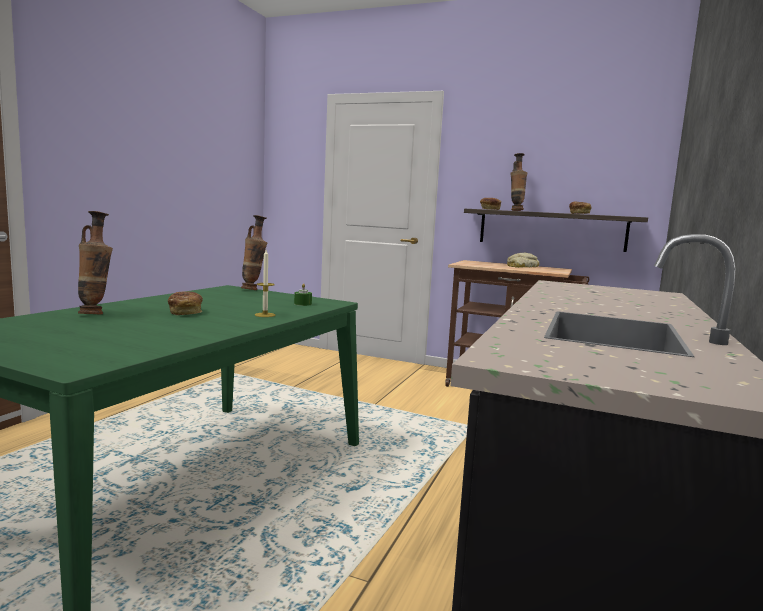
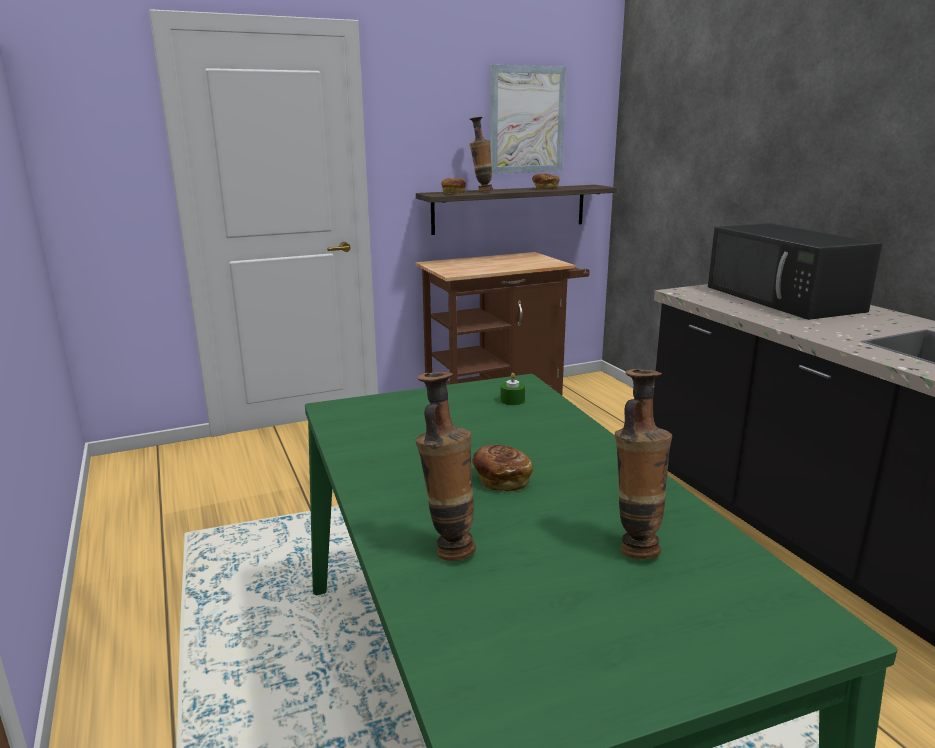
camera: 45 degrees left, 10 degrees up
(253, 290) = (373, 399): vase -> vase (635, 545)
(265, 315) = (566, 438): candle -> none
(521, 266) = (499, 260): bread -> none
(574, 158) = (526, 120): none -> picture
(626, 297) = (784, 299): none -> black microwave

